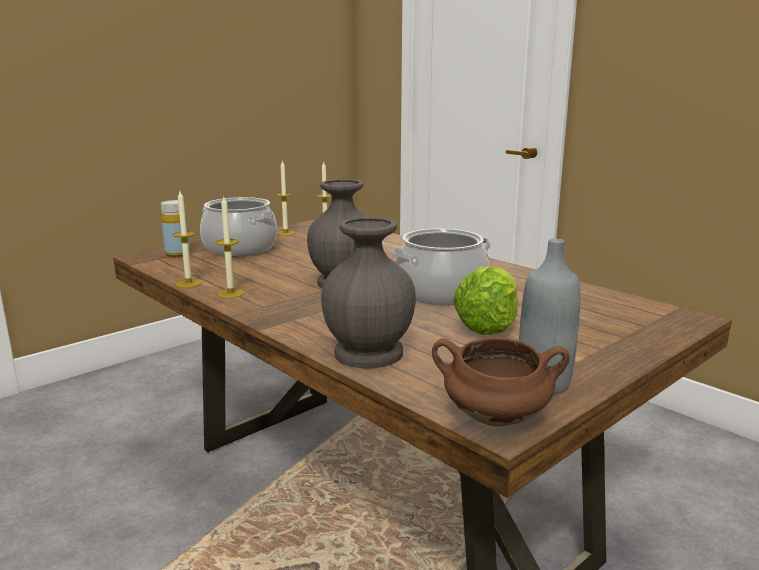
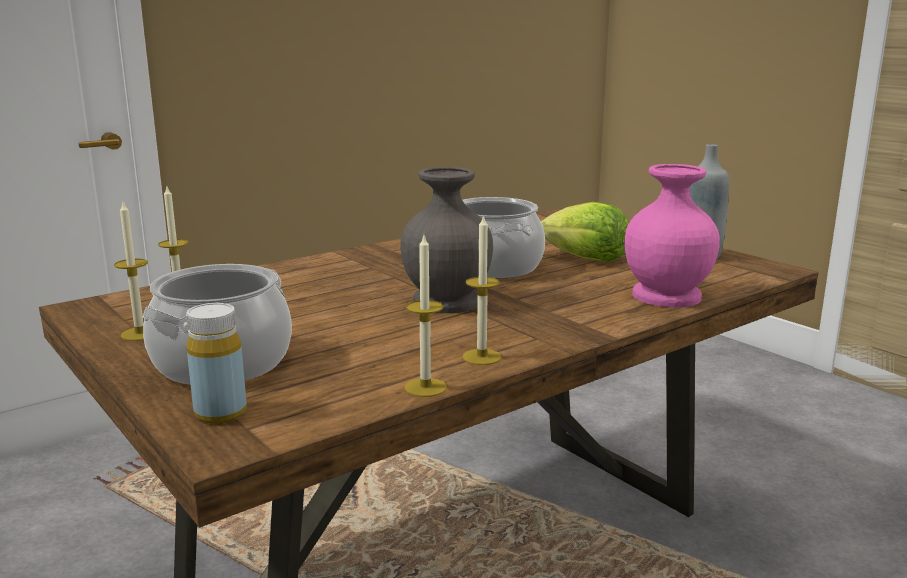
camera: 85 degrees left, 0 degrees up
(367, 354) = (668, 296): grey vase -> pink vase
(494, 419) = (766, 270): brown cooking pot -> none

